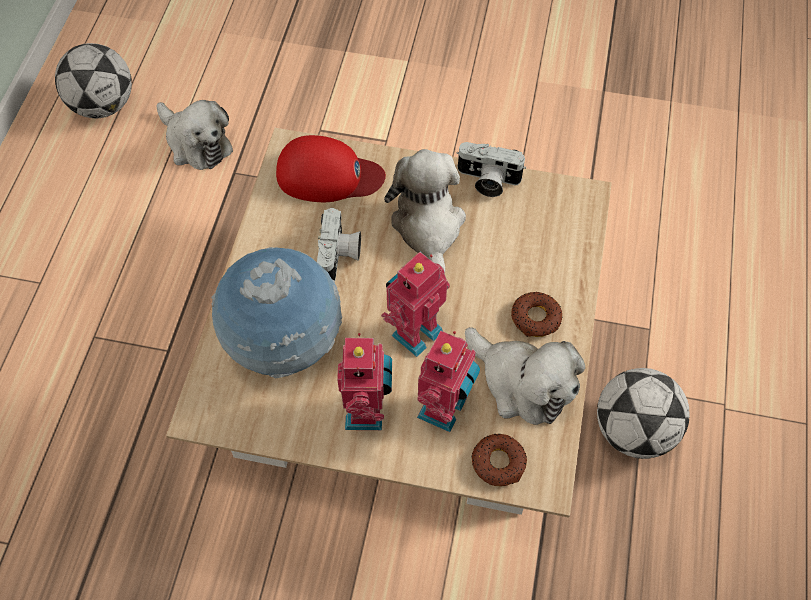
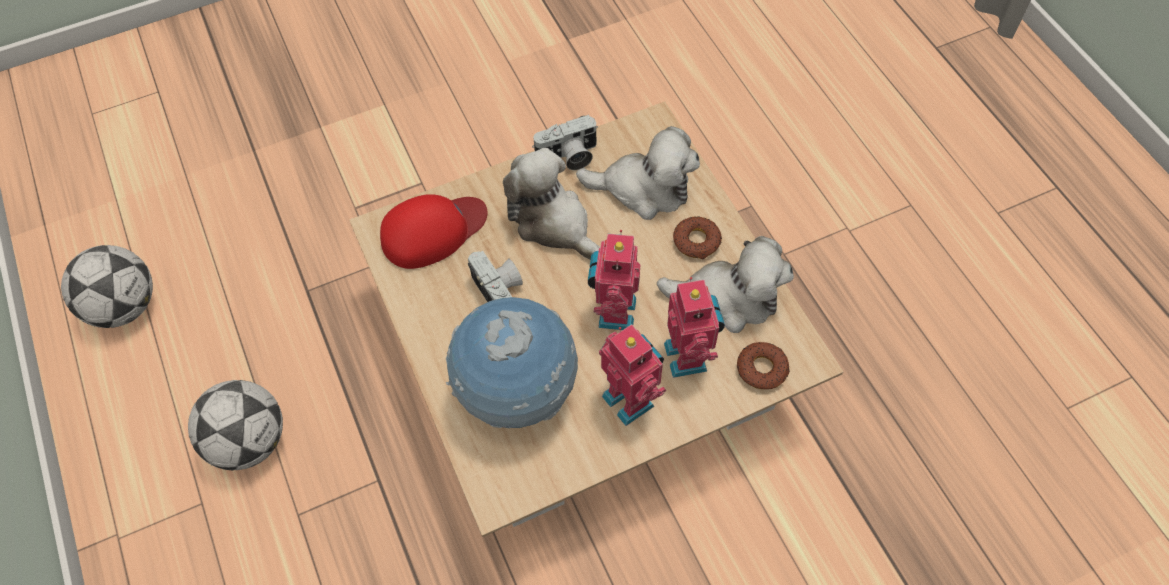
camera: 35 degrees left, 0 degrees up
(196, 143) = (248, 286): plush toy -> plush toy (644, 188)
(633, 430) = (800, 289): football -> football (249, 441)

